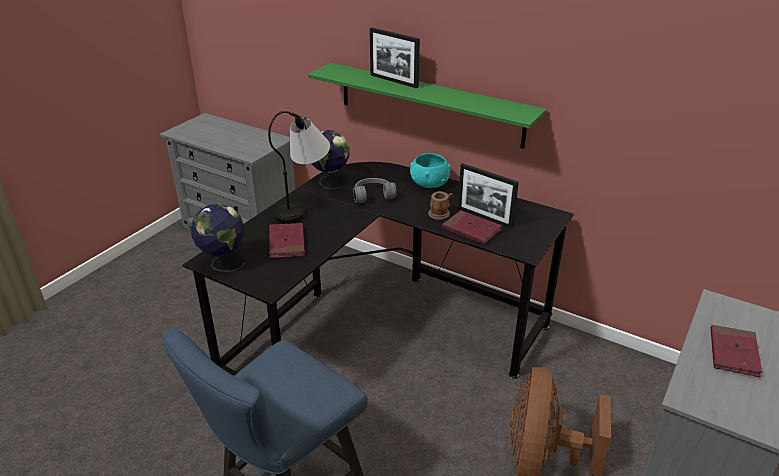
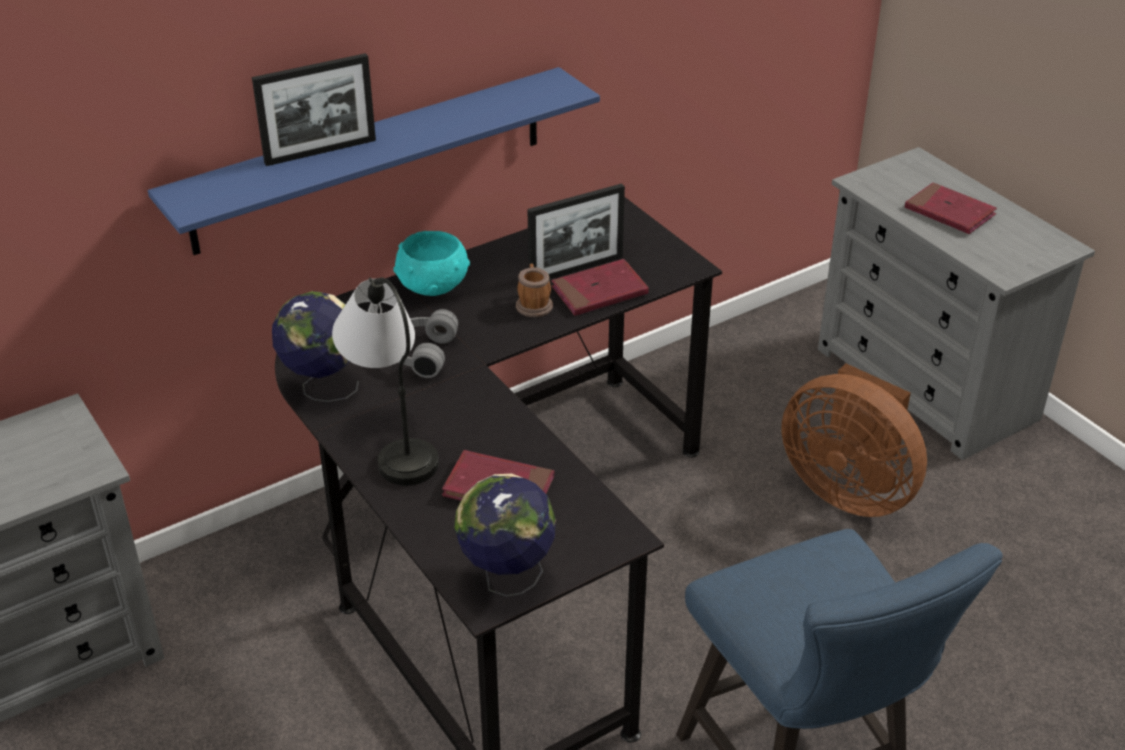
camera: 65 degrees left, 5 degrees up
(429, 104) = (370, 160): green shelf -> blue shelf

